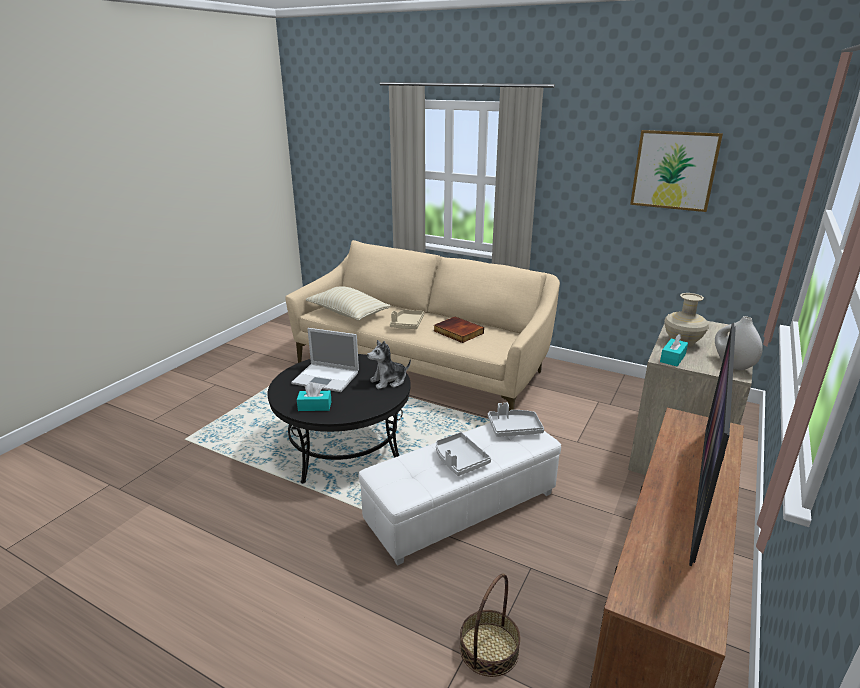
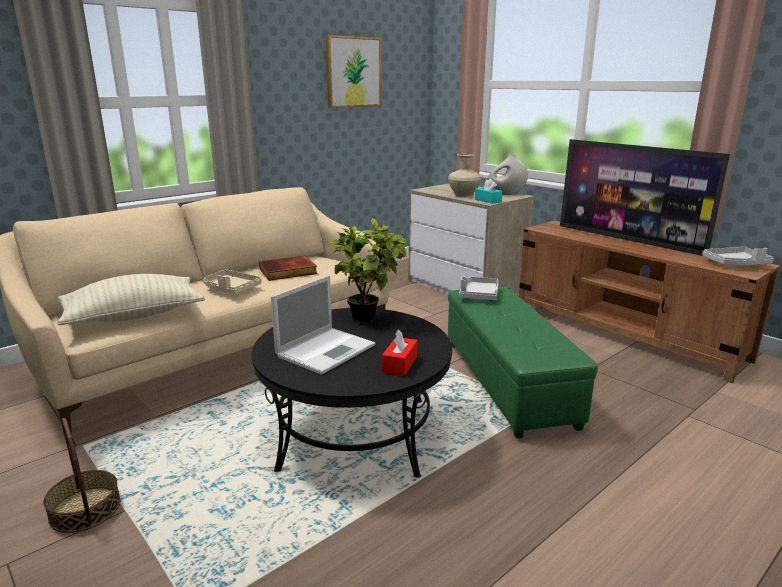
camera: 70 degrees left, 5 degrees down
(314, 406) = (400, 364): turquoise tissue box -> red tissue box
(389, 381) = (370, 318): plush toy -> potted plant
(459, 460) = (521, 322): grey tray -> grey tray (736, 264)
(462, 509) = (509, 382): white ottoman -> green ottoman
(489, 649) = (679, 404): basket -> basket (85, 509)

